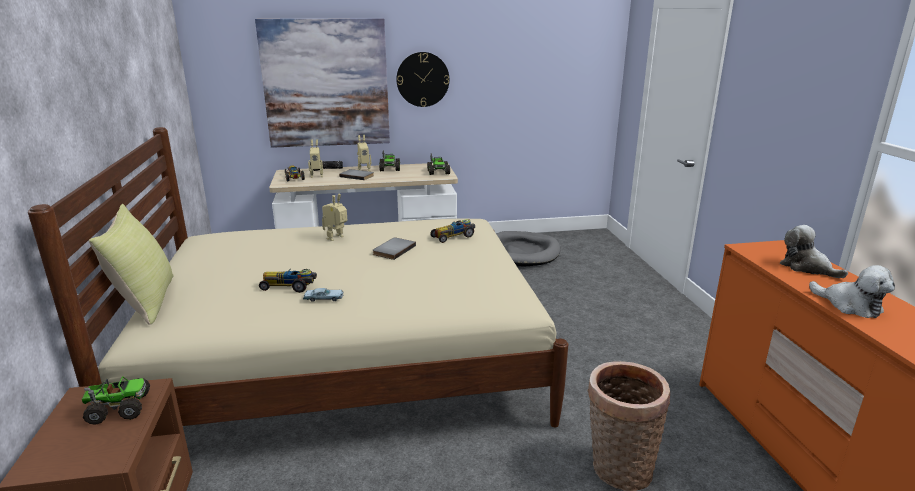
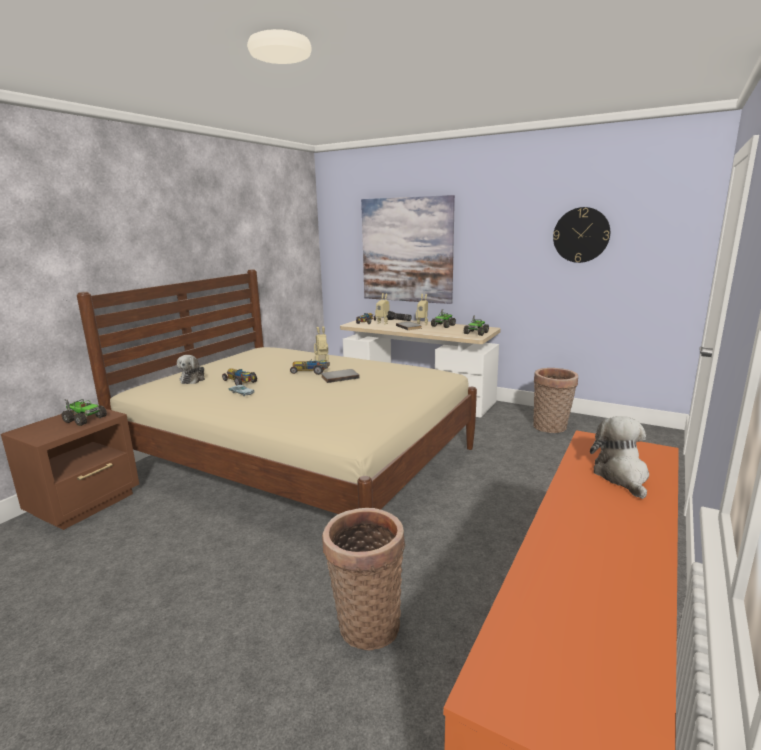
camera: 40 degrees right, 5 degrees down
(146, 301) = (172, 372): yellow pillow -> none
(422, 79) = (484, 249): wall clock -> wall clock (581, 235)
(454, 236) = (400, 378): toy car -> toy car (311, 371)
(522, 252) = (551, 427): grey dog bed -> basket
(850, 305) = (574, 523): plush toy -> plush toy (193, 379)

